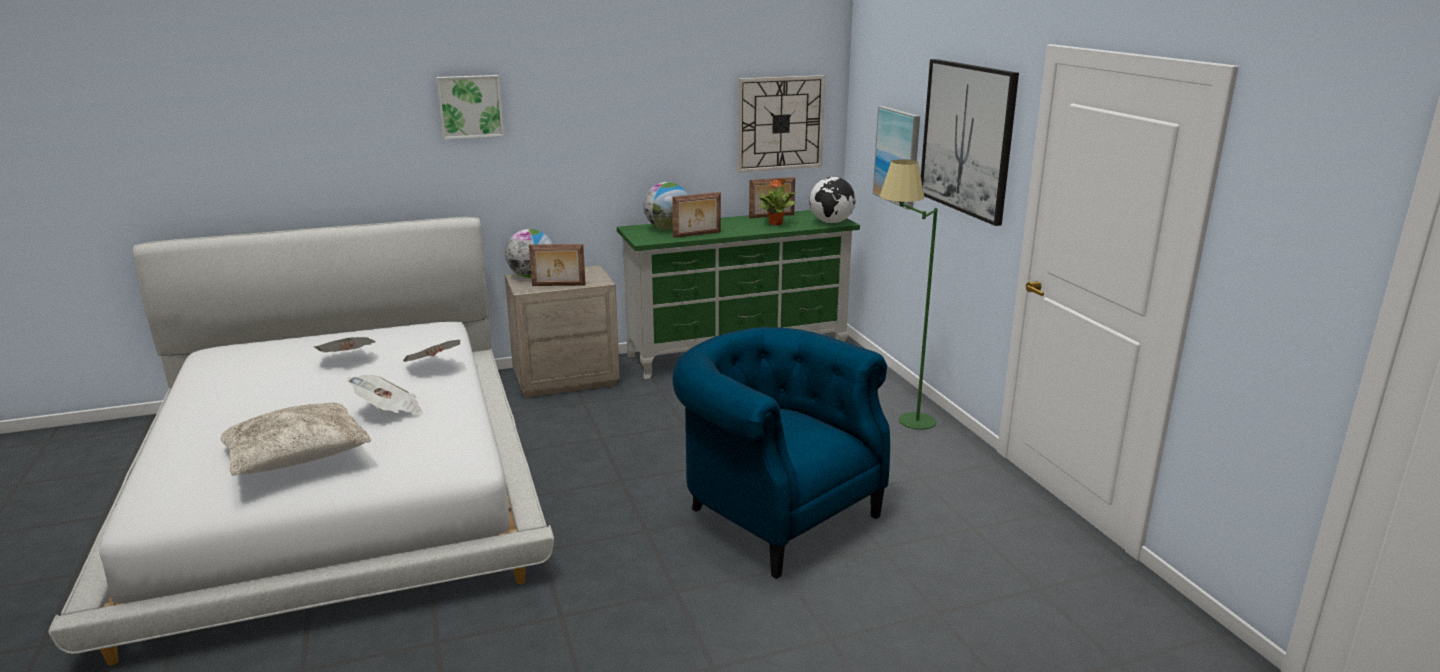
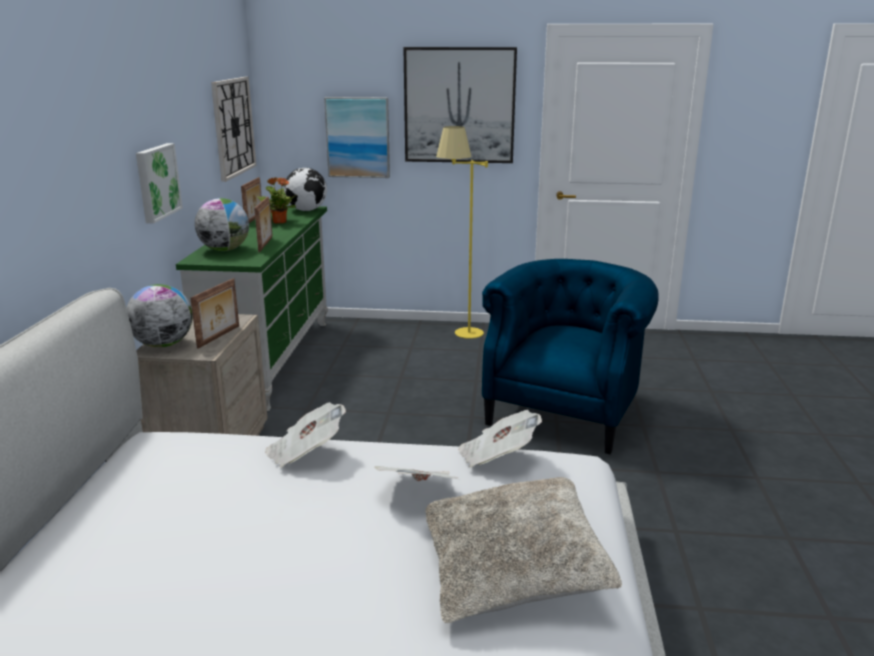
camera: 65 degrees left, 0 degrees up
(347, 359) = (207, 512): newspaper -> newspaper (497, 457)
(470, 106) = (55, 134): picture -> picture (156, 182)
(773, 514) = (566, 411): blue armchair -> blue armchair turned 135 degrees clockwise
(900, 419) = (460, 337): green floor lamp -> yellow floor lamp

